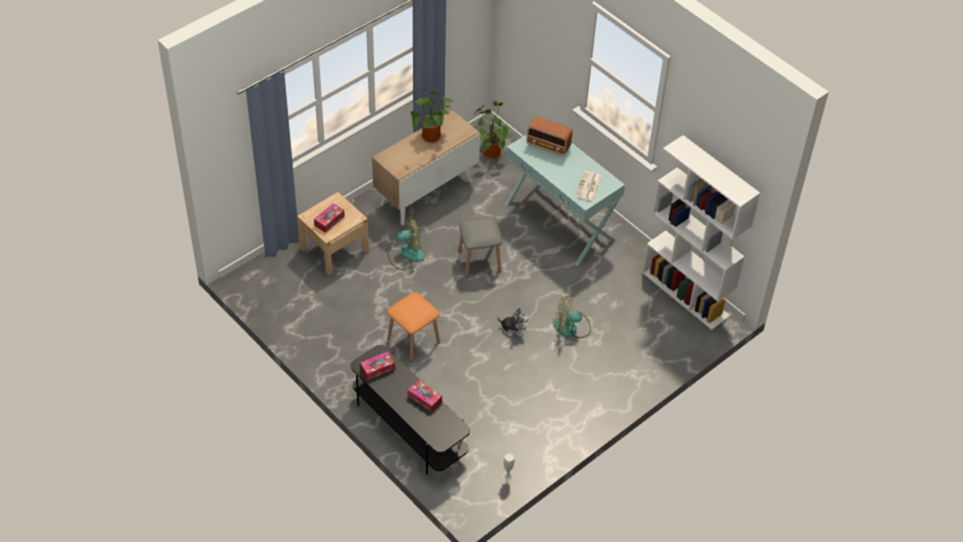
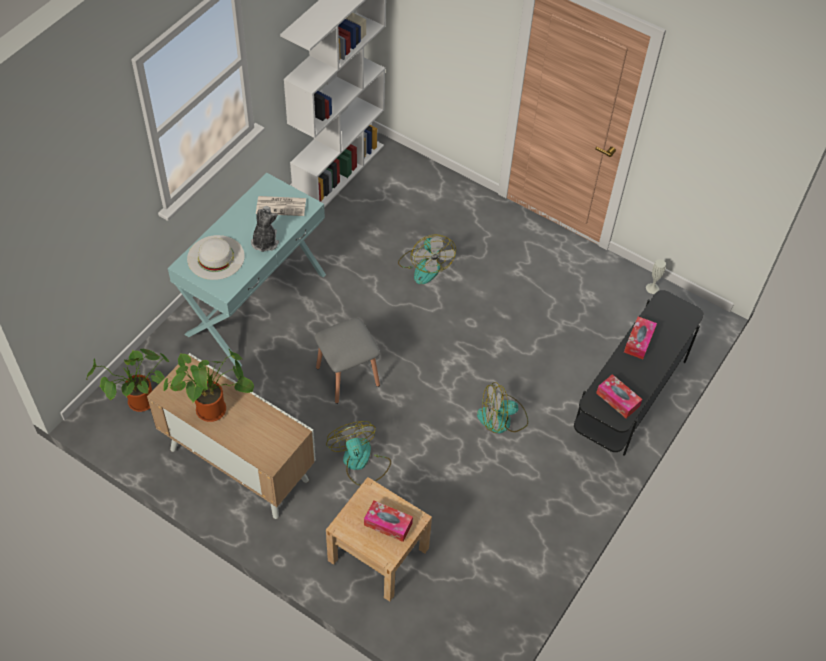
camera: 105 degrees left, 5 degrees up
(413, 340) = (502, 419): orange stool -> fan
(513, 329) = (446, 320): plush toy -> plush toy (265, 241)
(548, 146) = (216, 257): radio -> white hat

